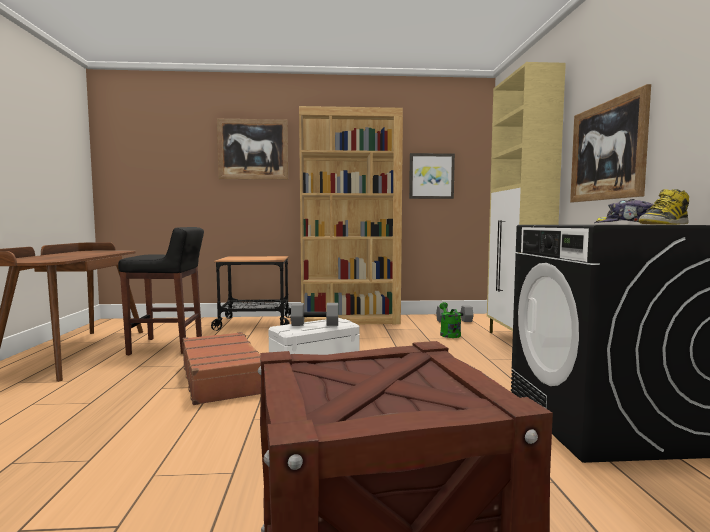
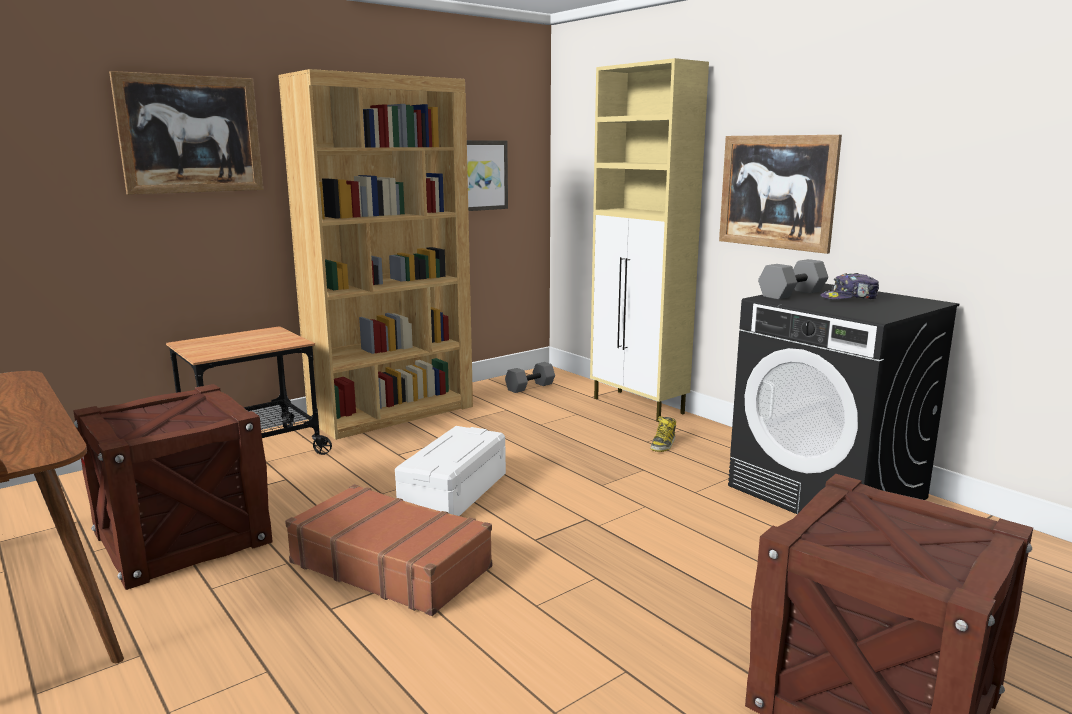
camera: 35 degrees left, 10 degrees up
(168, 346) = (182, 537): black stool -> crate
(315, 324) = (454, 446): grey dumbbell -> grey dumbbell (791, 293)
(449, 334) = (554, 411): green watering can -> none
(664, 224) = (900, 306): boot -> boot (663, 444)

